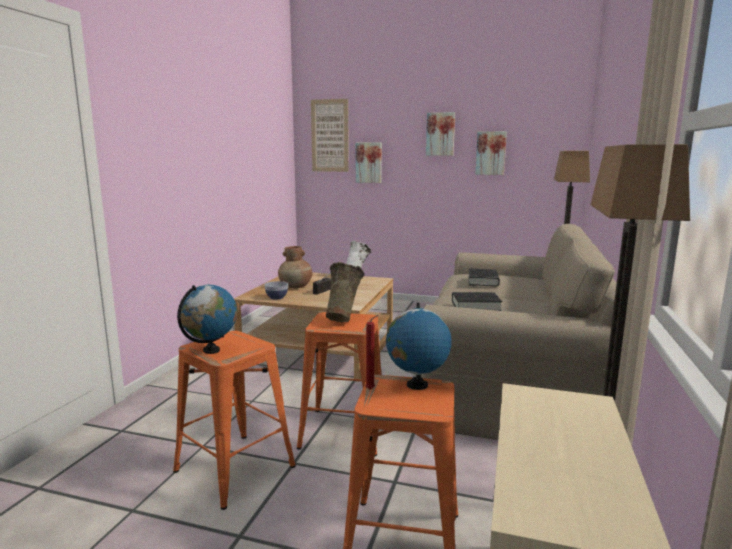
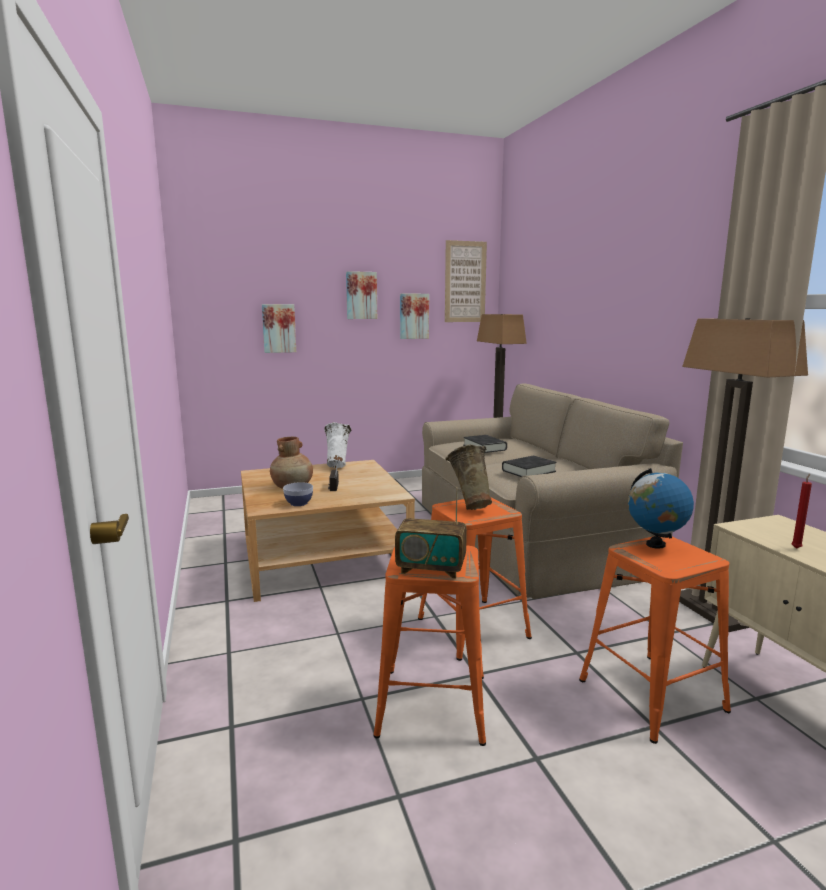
camera: 35 degrees left, 0 degrees up
(211, 350) = (431, 569): globe -> radio
(330, 135) = (224, 295): picture -> picture (465, 282)
(371, 389) = (637, 558): red candle -> red candle (796, 548)

